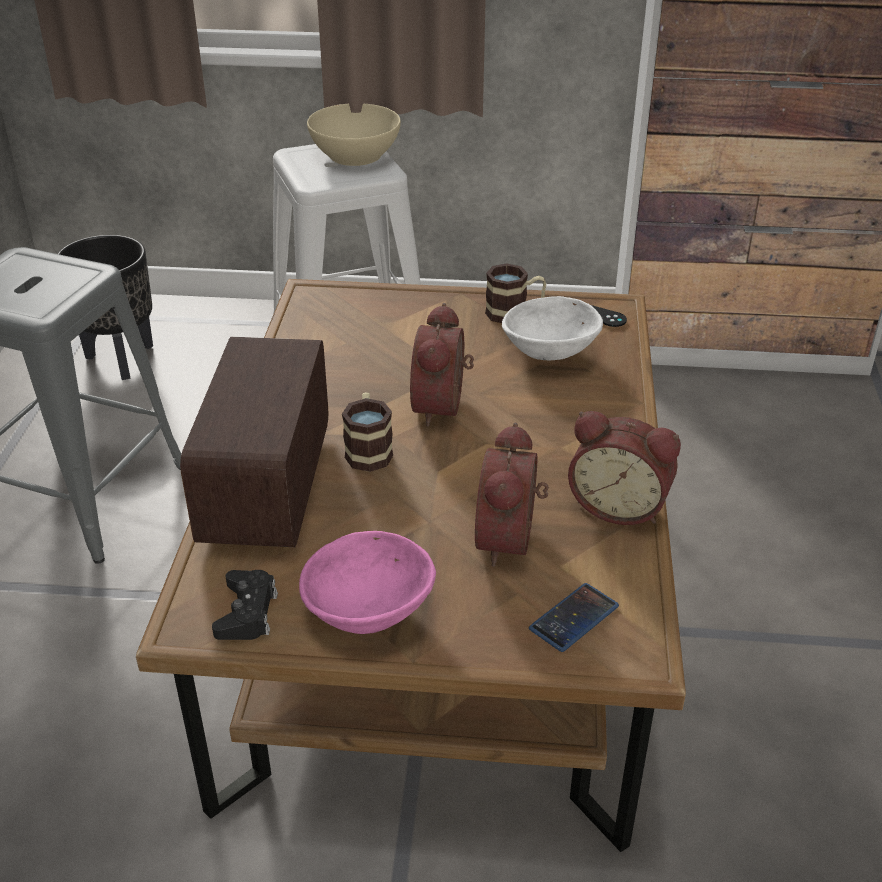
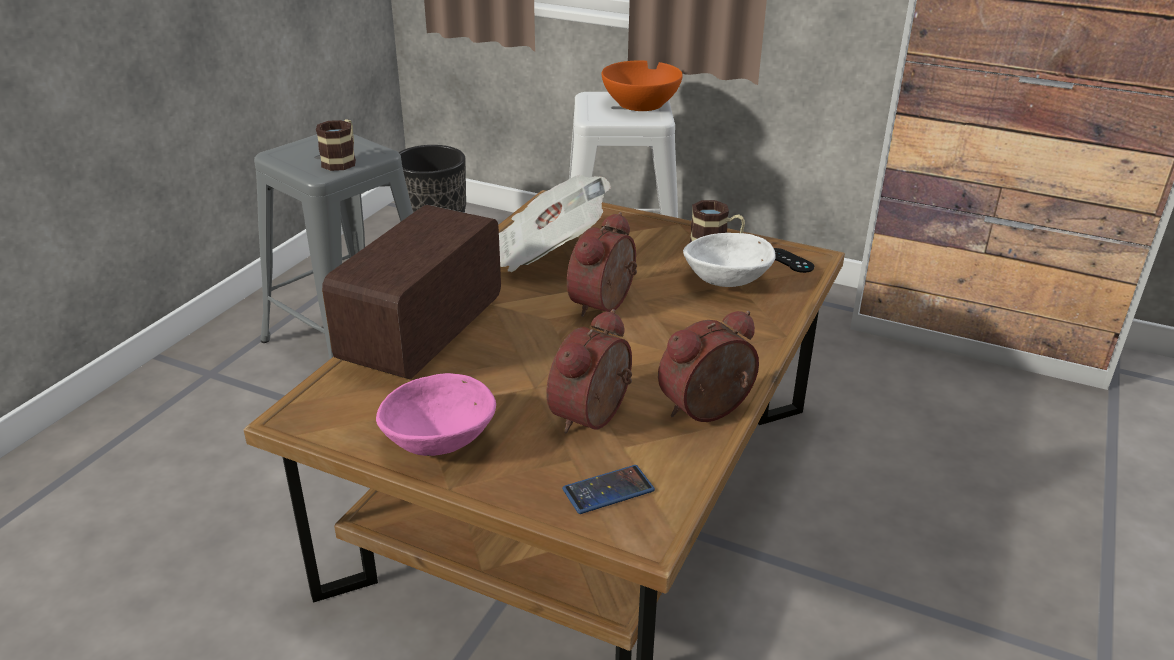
camera: 20 degrees right, 5 degrees down
(247, 612) = (344, 419): black game controller -> none
(340, 358) = (544, 252): none -> newspaper
(355, 155) = (640, 103): beige bowl -> orange bowl
(368, 449) = (521, 323): mug -> mug (342, 160)
(619, 505) = (708, 411): alarm clock -> alarm clock turned 105 degrees clockwise

